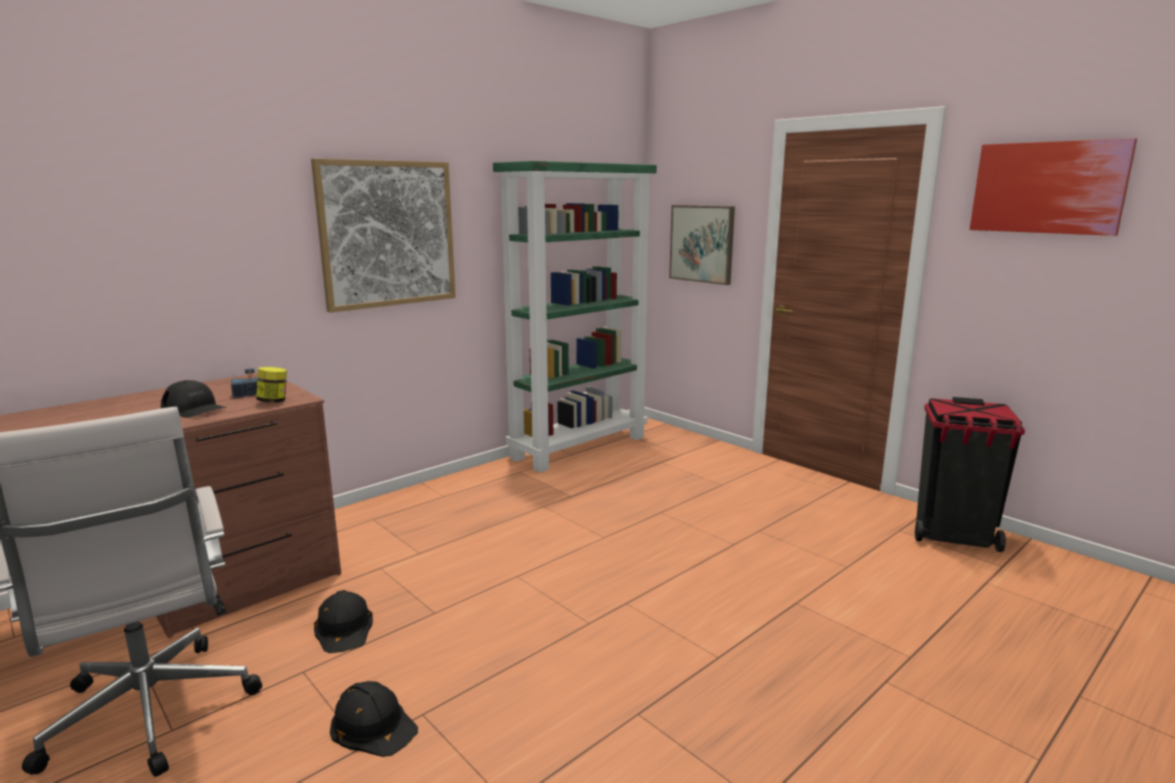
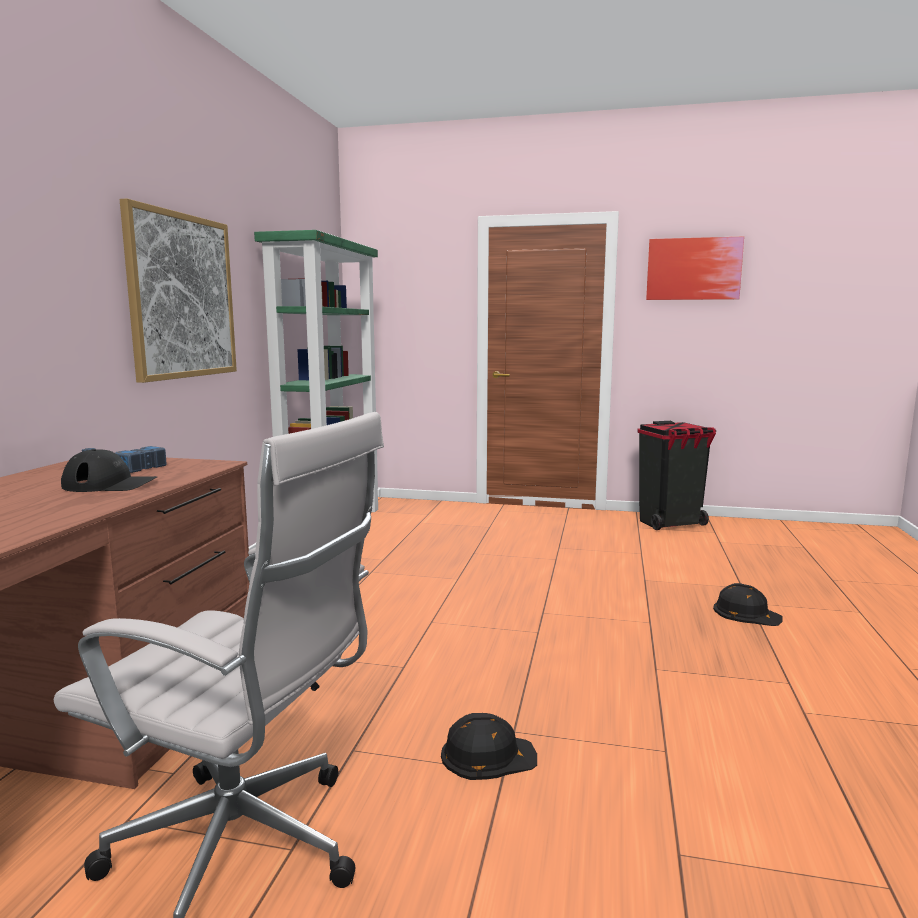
camera: 35 degrees left, 5 degrees down
(273, 401) = (194, 468): jar -> none
(344, 628) = (335, 706): black hard hat -> black hard hat (746, 613)
(702, 244) = (410, 324): picture -> none

